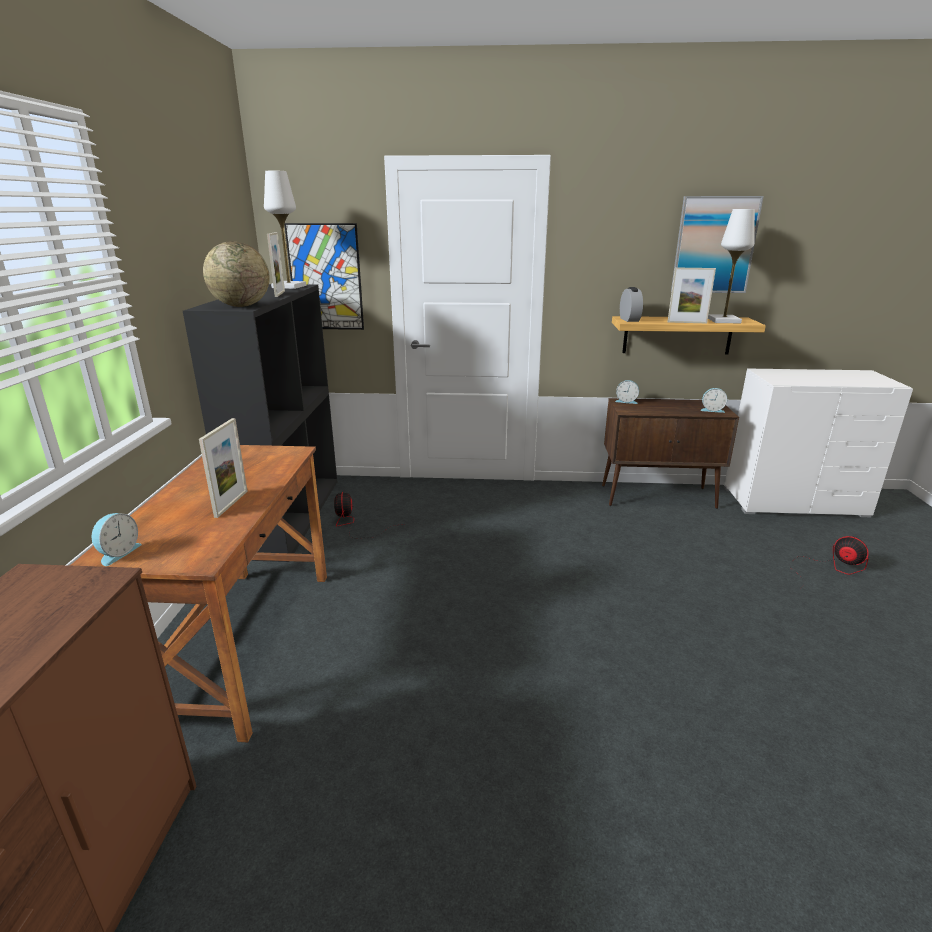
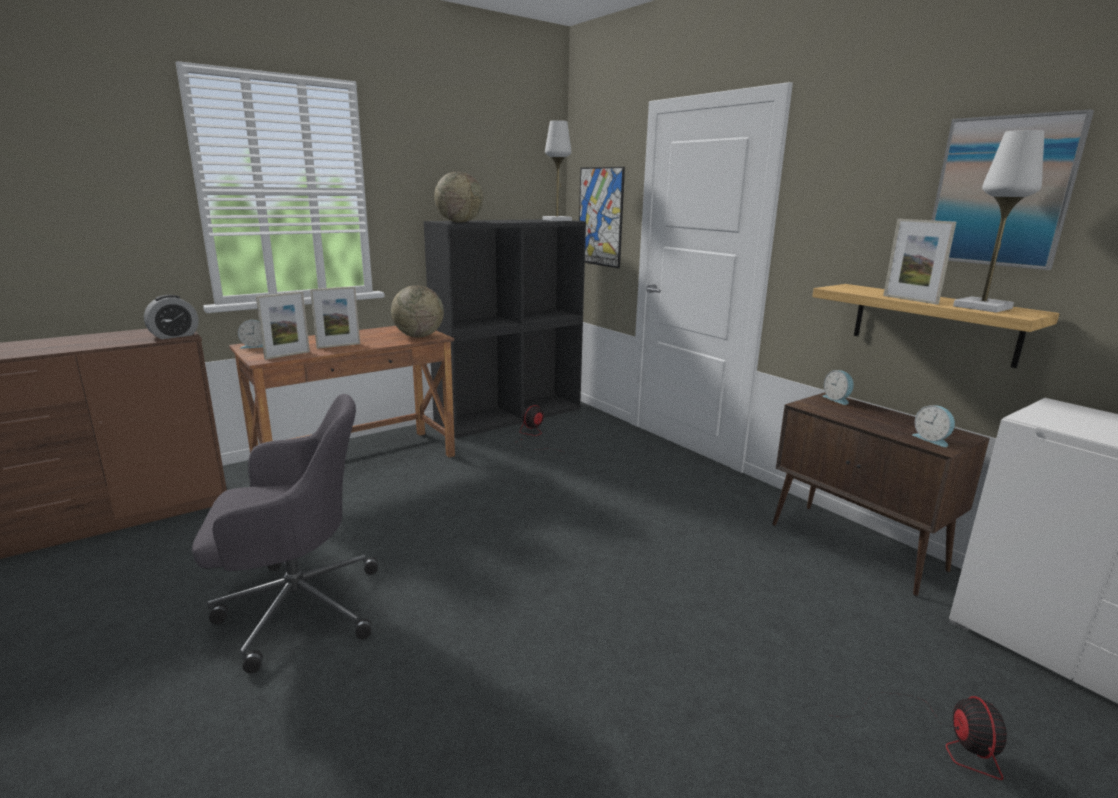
camera: 50 degrees right, 5 degrees down
(277, 458) = (418, 336): none -> globe
(280, 294) = (522, 221): picture frame -> picture frame (287, 355)
(508, 789) = (295, 608): none -> grey office chair
(629, 319) = (845, 287): alarm clock -> alarm clock (174, 336)

